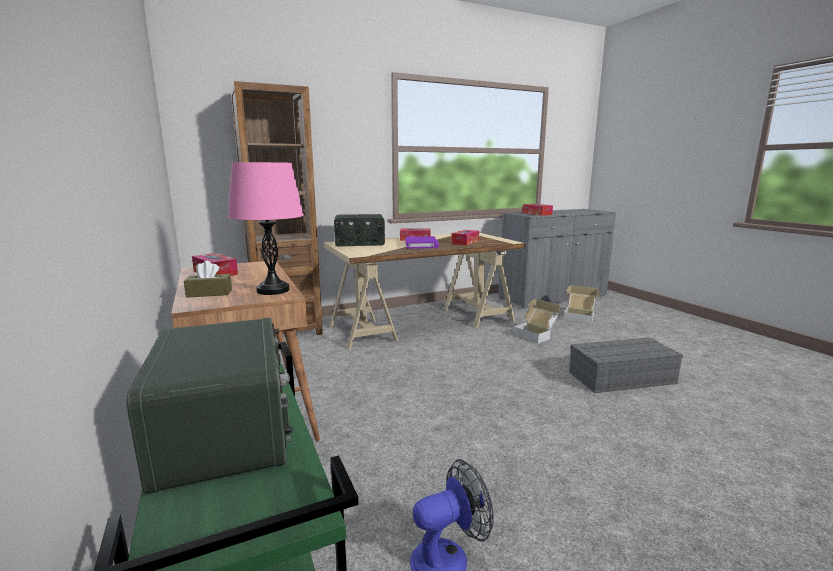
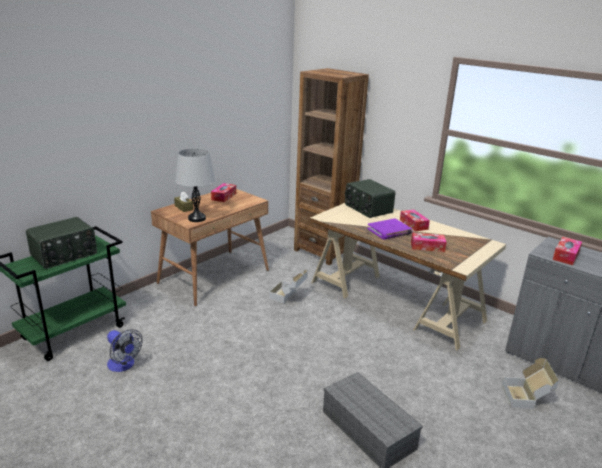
camera: 65 degrees right, 10 degrees up
(273, 290) = (197, 218): pink table lamp -> grey table lamp
(536, 335) = (430, 368): cardboard box -> cardboard box (288, 297)

